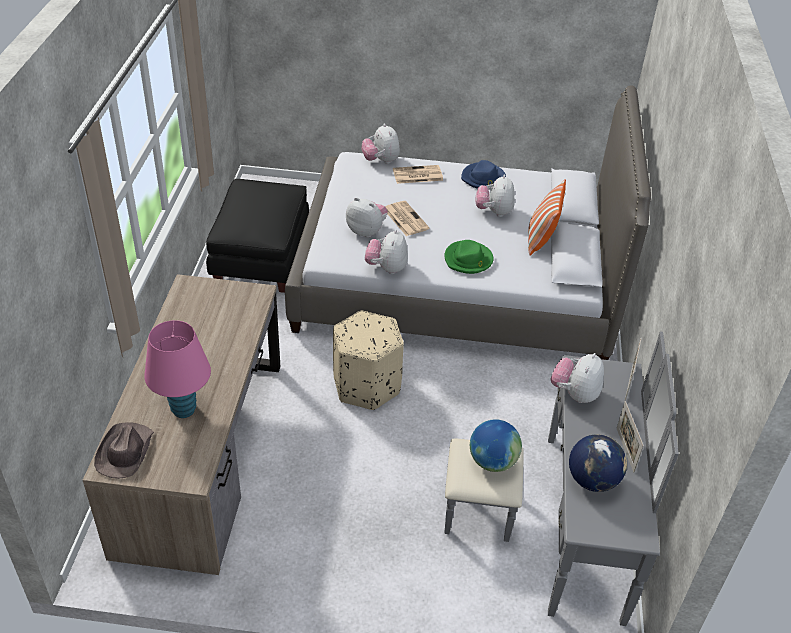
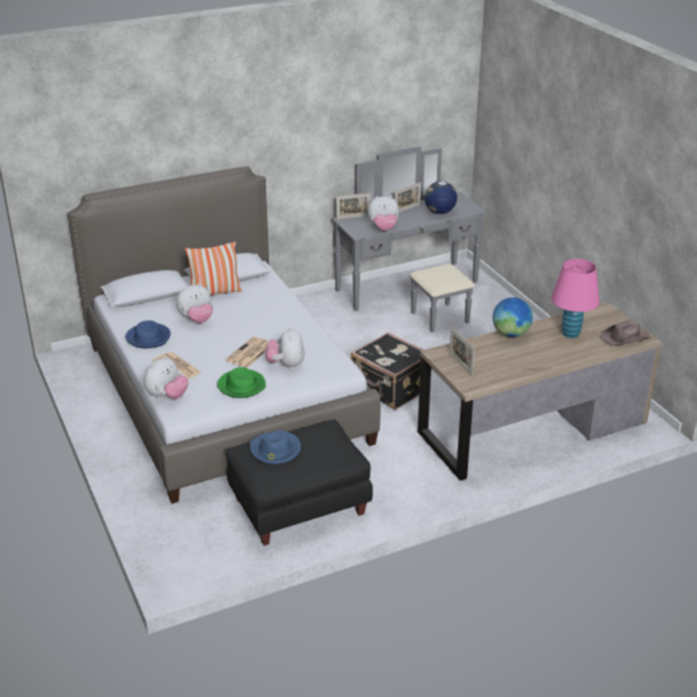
camera: 120 degrees left, 10 degrees down
(225, 297) = (460, 364): none -> picture frame
(270, 198) = (275, 450): none -> blue hat
(366, 385) = (390, 389): beige ottoman -> black suitcase
(386, 268) = (323, 341): plush toy -> none
(468, 260) = (274, 312): green hat -> green hat (241, 386)
(492, 461) = (436, 273): globe -> globe (510, 334)

